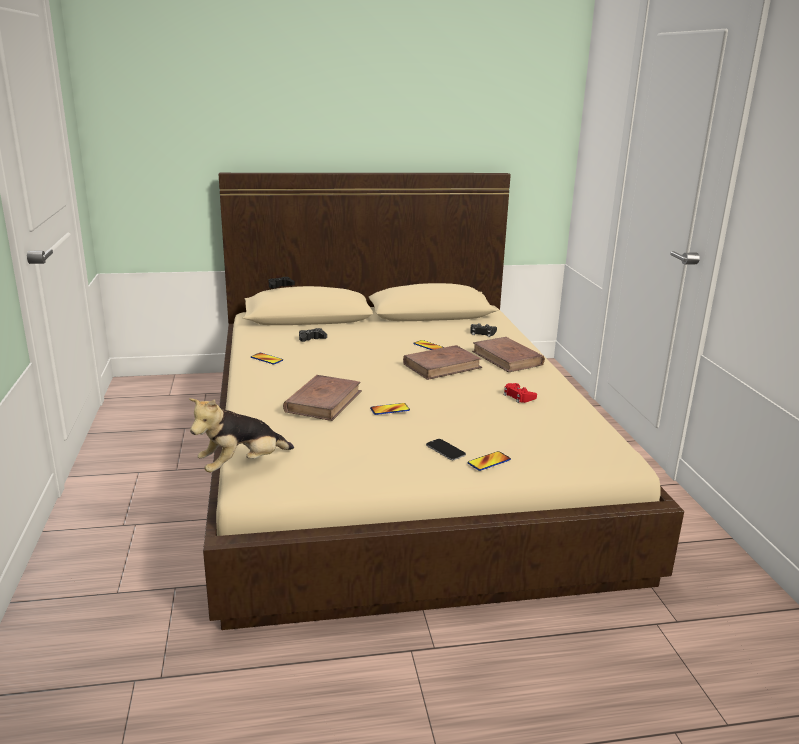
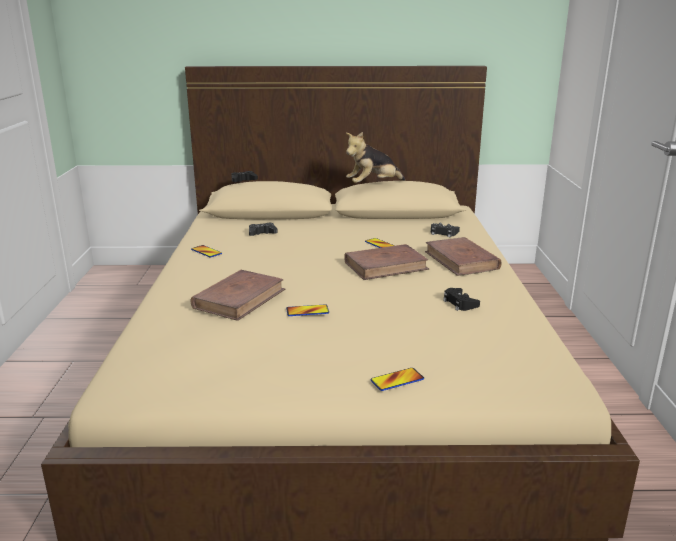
camera: 10 degrees right, 0 degrees up
(242, 465) = (115, 367): plush toy -> plush toy (373, 185)
(445, 450) = (351, 362): phone -> none
(518, 396) = (460, 303): red game controller -> black game controller

